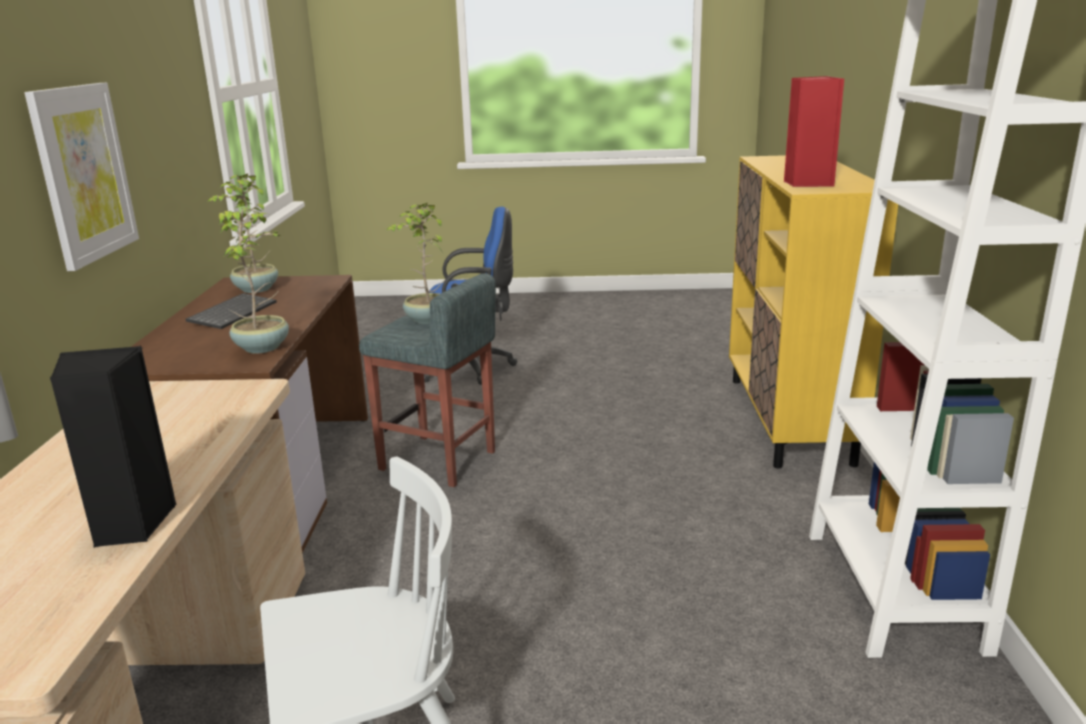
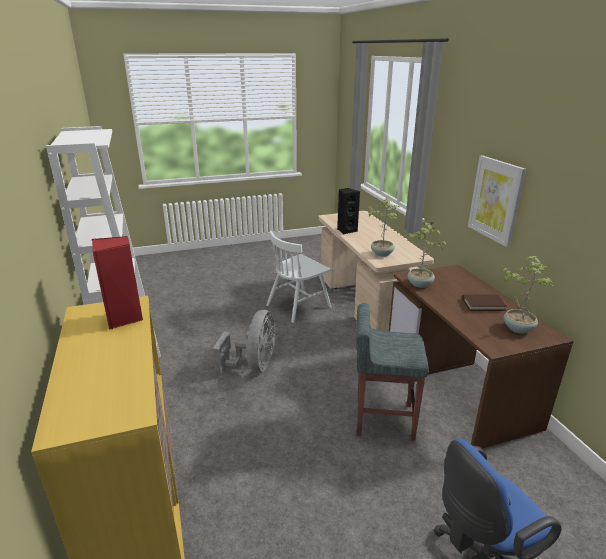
camera: 160 degrees right, 5 degrees up
(232, 313) = (483, 304): keyboard -> brown book
(426, 320) = (402, 355): potted plant -> potted plant (382, 253)
(615, 580) = (254, 366): none -> grey fan

